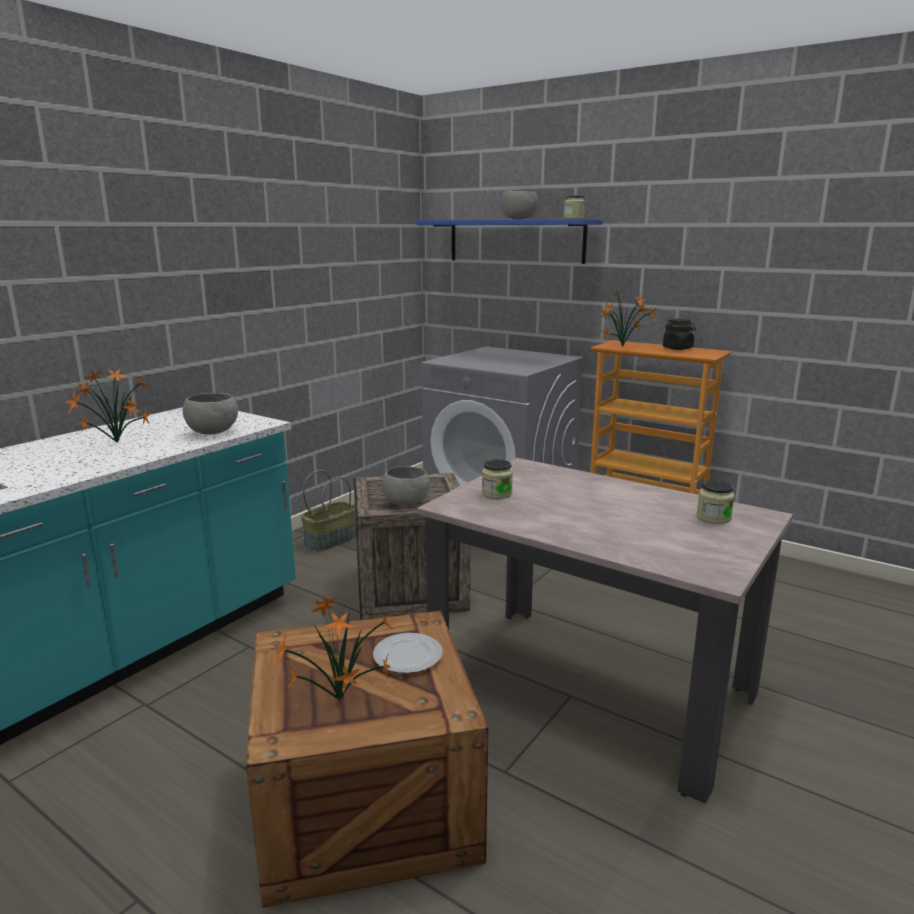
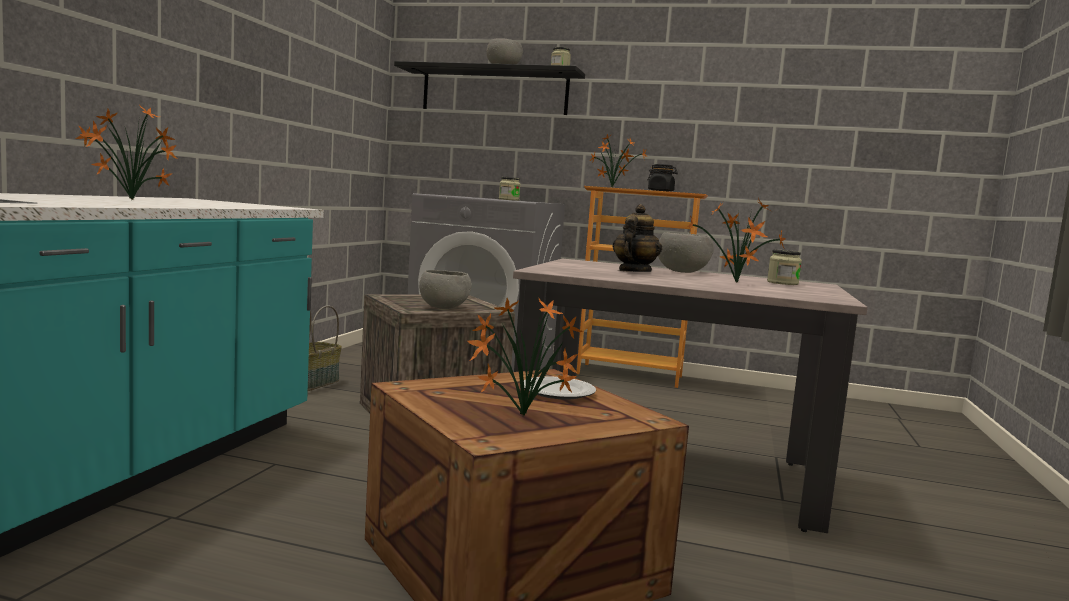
camera: 20 degrees left, 10 degrees down
(213, 432) = (243, 205): grey bowl -> grey bowl (681, 272)
(497, 494) = (578, 268): jar -> jar (508, 200)
(515, 241) = (494, 91): blue shelf -> black shelf
(555, 496) = (634, 271): none -> teapot
(643, 527) = (736, 283): none -> potted plant

